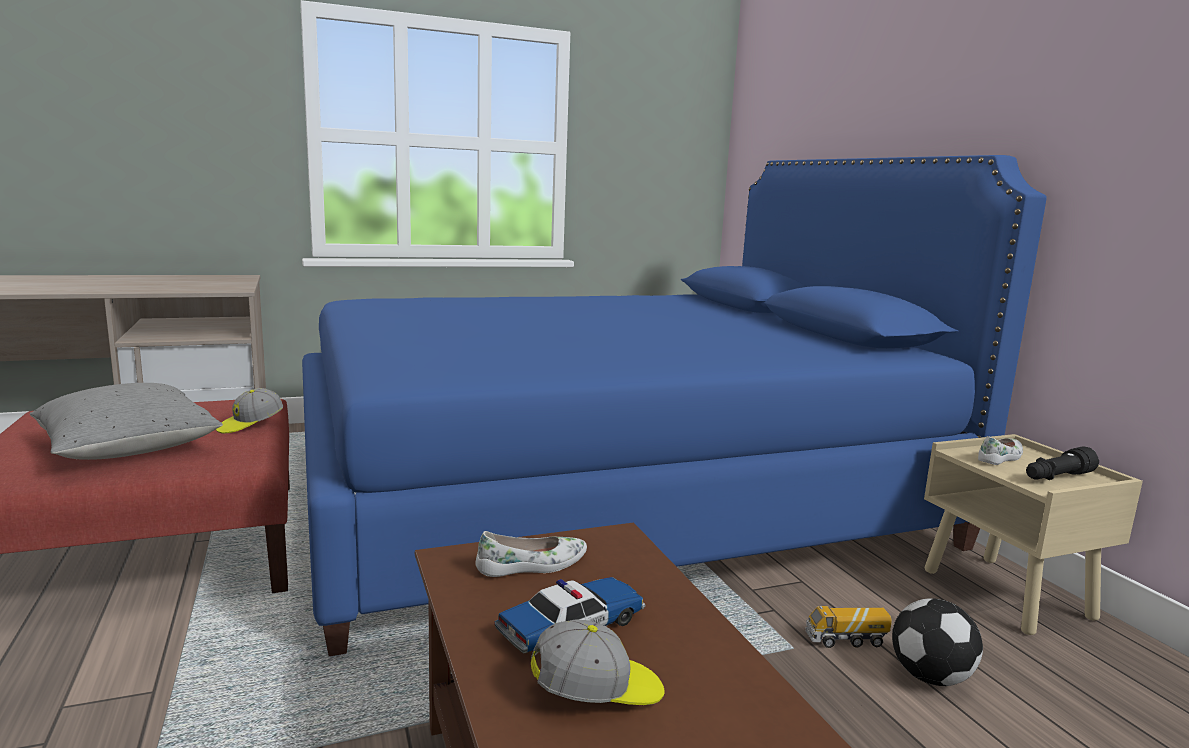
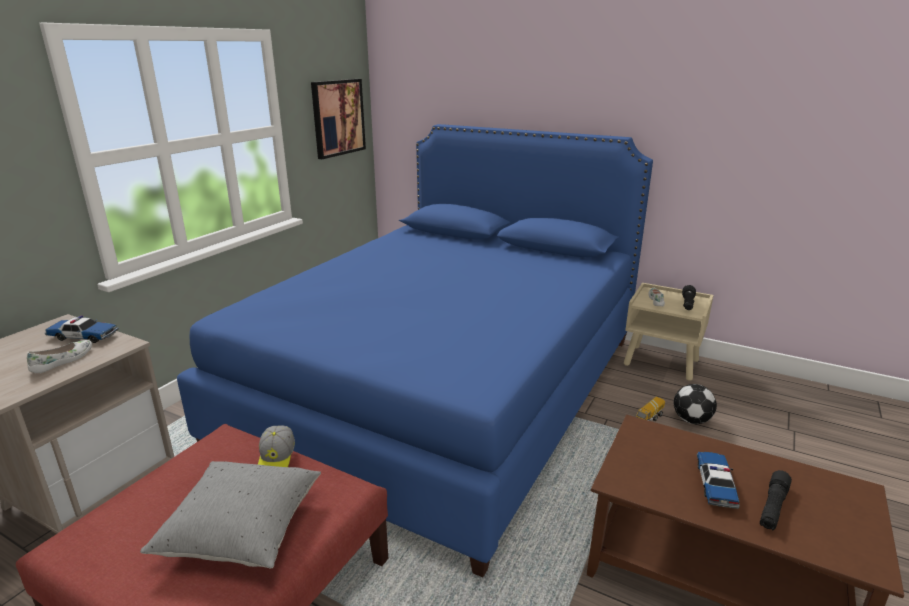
camera: 40 degrees left, 10 degrees up
(231, 282) = (83, 336): none -> toy car
(533, 565) = (646, 464): white shoe -> white shoe (63, 361)
(597, 692) = (773, 507): cap -> black flashlight
(663, 151) = (338, 117): none -> picture

